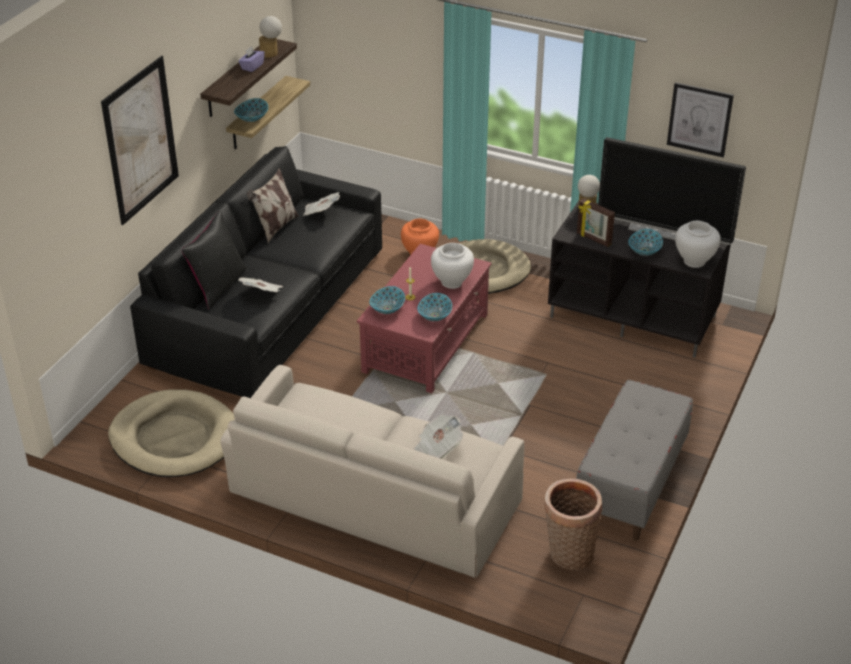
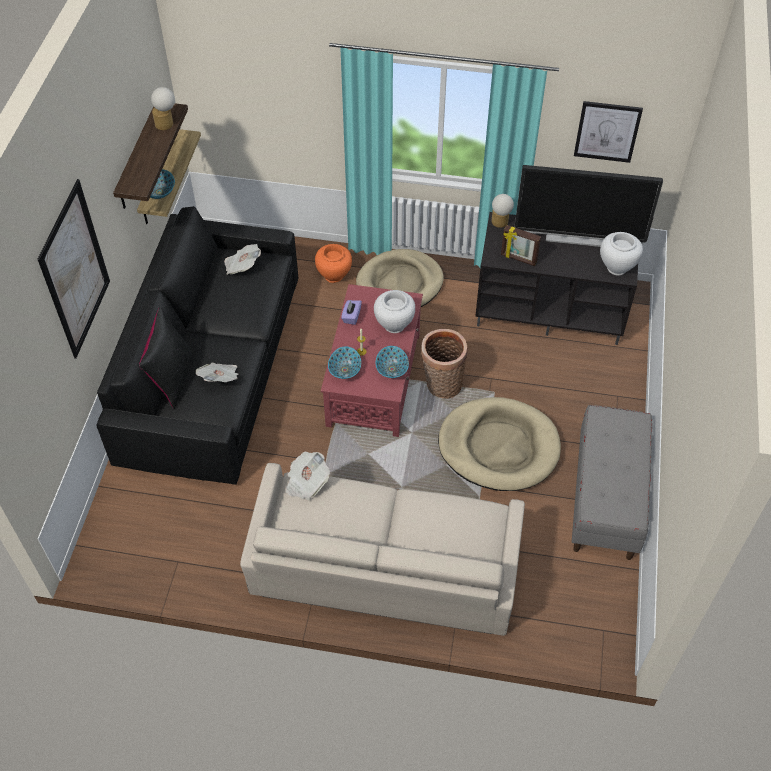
camera: 15 degrees left, 15 degrees up
(174, 438) = (175, 544): beige dog bed -> beige dog bed (498, 447)
(252, 66) = (153, 145): purple tissue box -> purple tissue box (351, 316)
(275, 227) = (203, 293): pillow -> none
(437, 448) = (444, 524): newspaper -> newspaper (306, 482)
(568, 553) = (576, 588): basket -> basket (441, 385)
(645, 251) = (569, 264): bowl -> none

